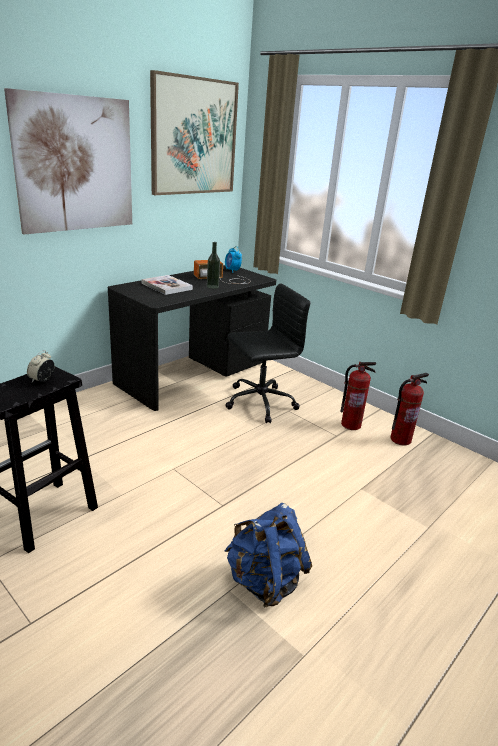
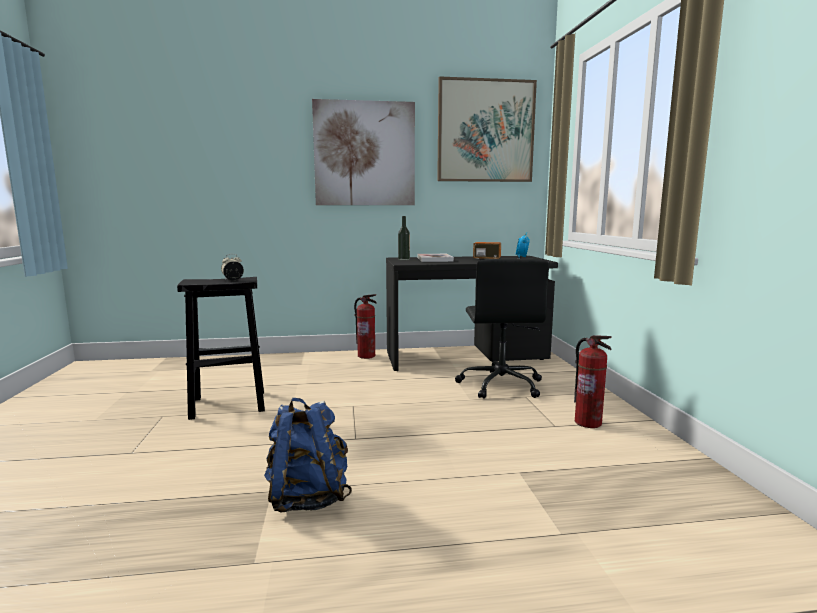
camera: 40 degrees right, 15 degrees down
(212, 287) = (476, 261): bottle -> bottle (404, 259)
(259, 402) = (501, 385): black office chair -> black office chair turned 75 degrees clockwise
(400, 439) = (643, 450): fire extinguisher -> fire extinguisher (366, 356)

